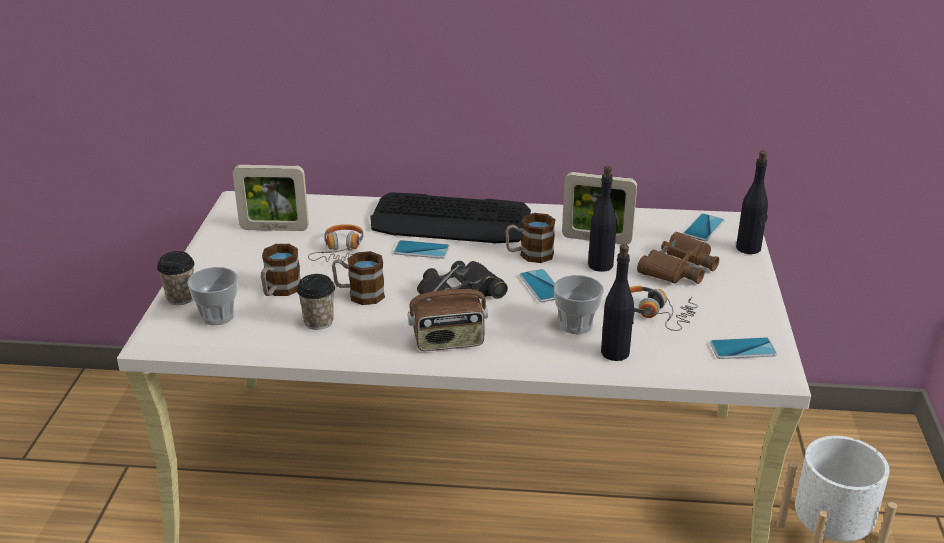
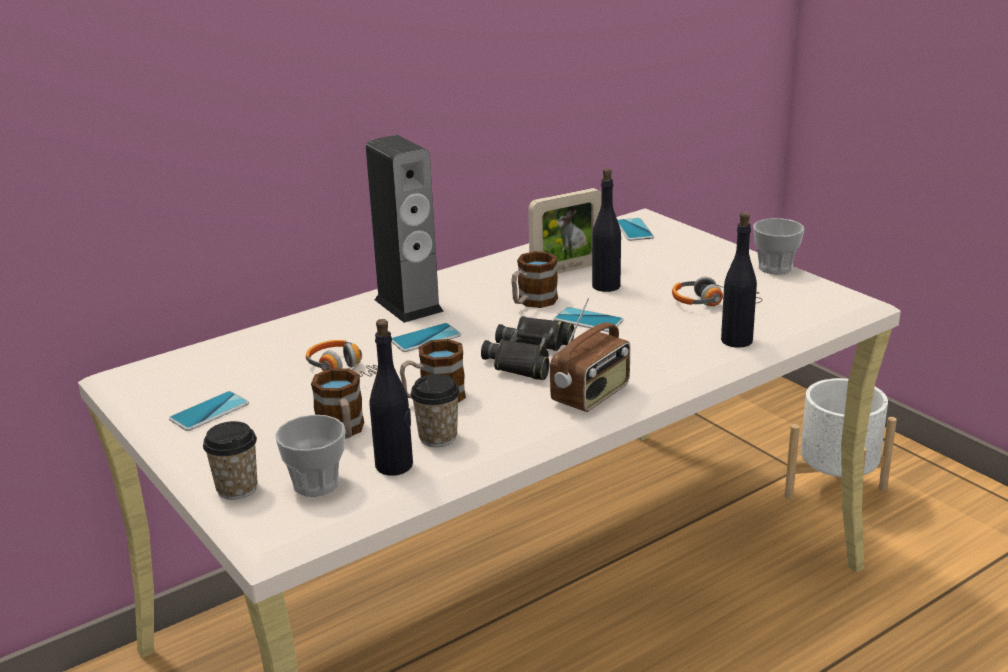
camera: 40 degrees left, 5 degrees down
(274, 228) = (227, 383): picture frame -> none
(451, 221) = (408, 305): keyboard -> speaker
(576, 324) = (670, 335): cup -> cup (775, 268)
(678, 267) = (668, 263): brown binoculars -> none
(742, 349) = (816, 297): phone -> phone (209, 412)
(748, 248) = (693, 231): black bottle -> black bottle (394, 466)

